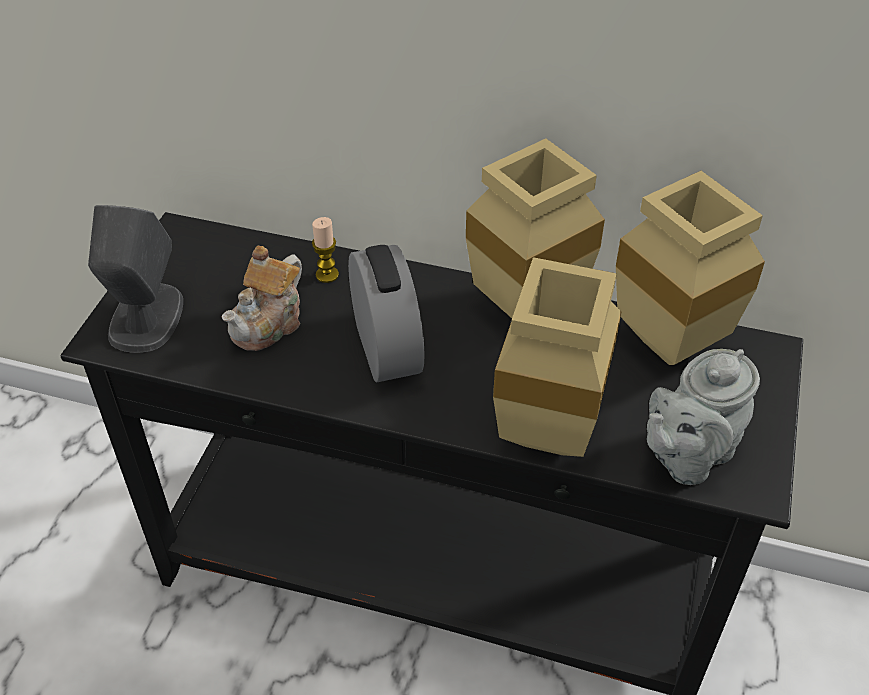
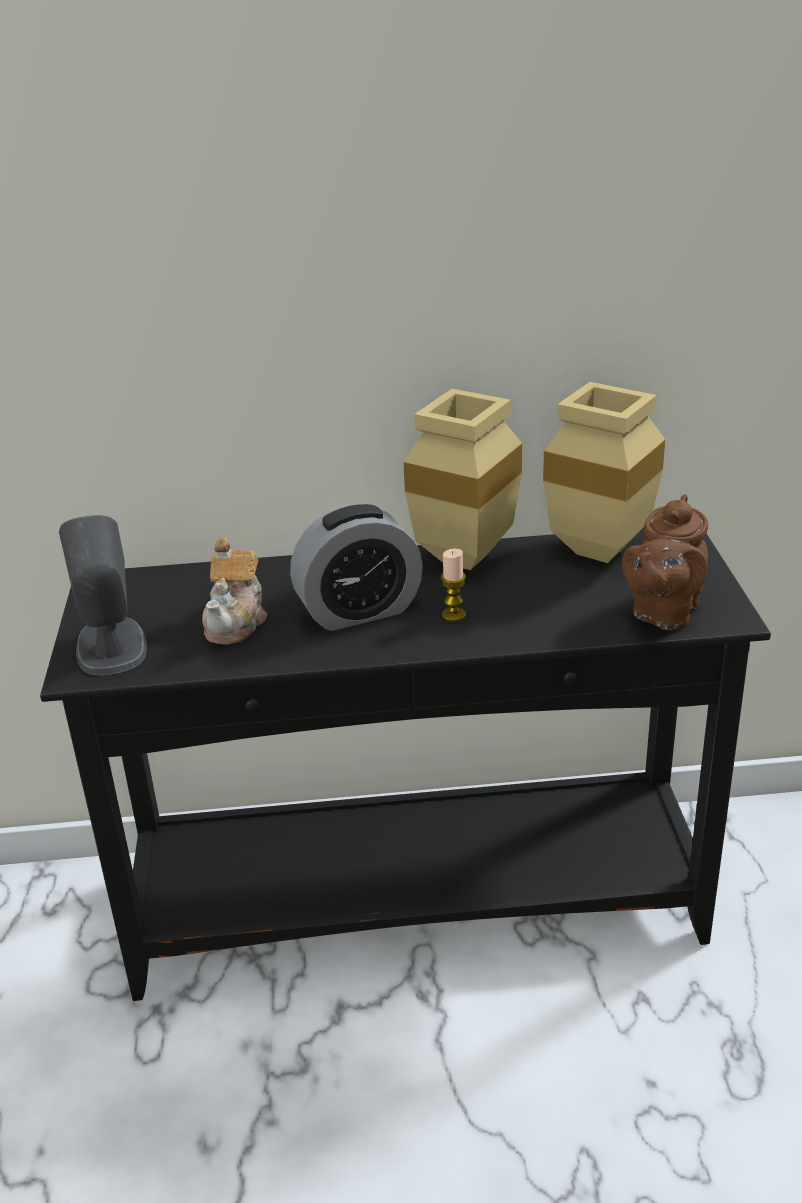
camera: 20 degrees left, 15 degrees down
(327, 275) = (267, 577): candle -> candle (454, 615)
(386, 348) = (359, 611): alarm clock -> alarm clock turned 105 degrees clockwise
(550, 441) = (545, 633): beige vase -> none
(687, 456) = (663, 613): grey teapot -> brown teapot

